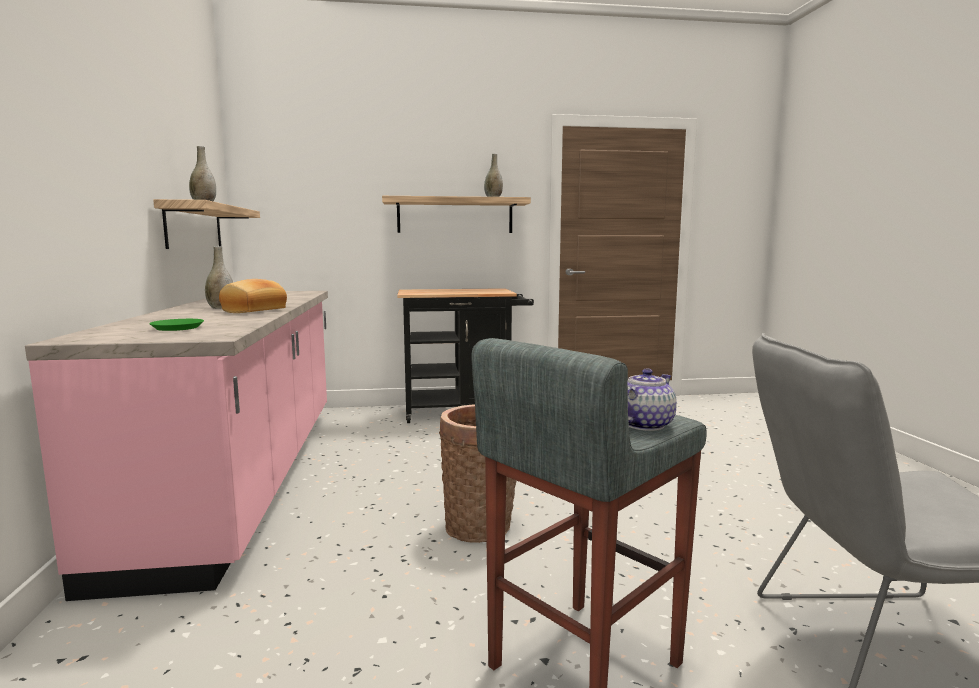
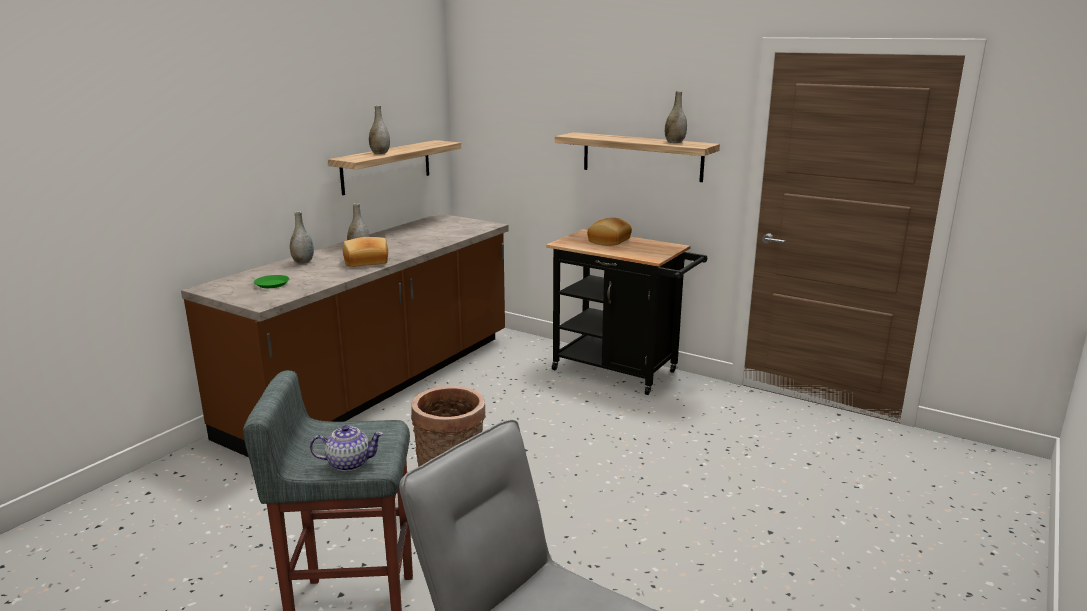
camera: 40 degrees right, 10 degrees up
(166, 316) = (303, 262): none -> grey vase
(245, 476) = (378, 384): pink counter -> brown counter
(443, 290) = (610, 241): none -> bread

